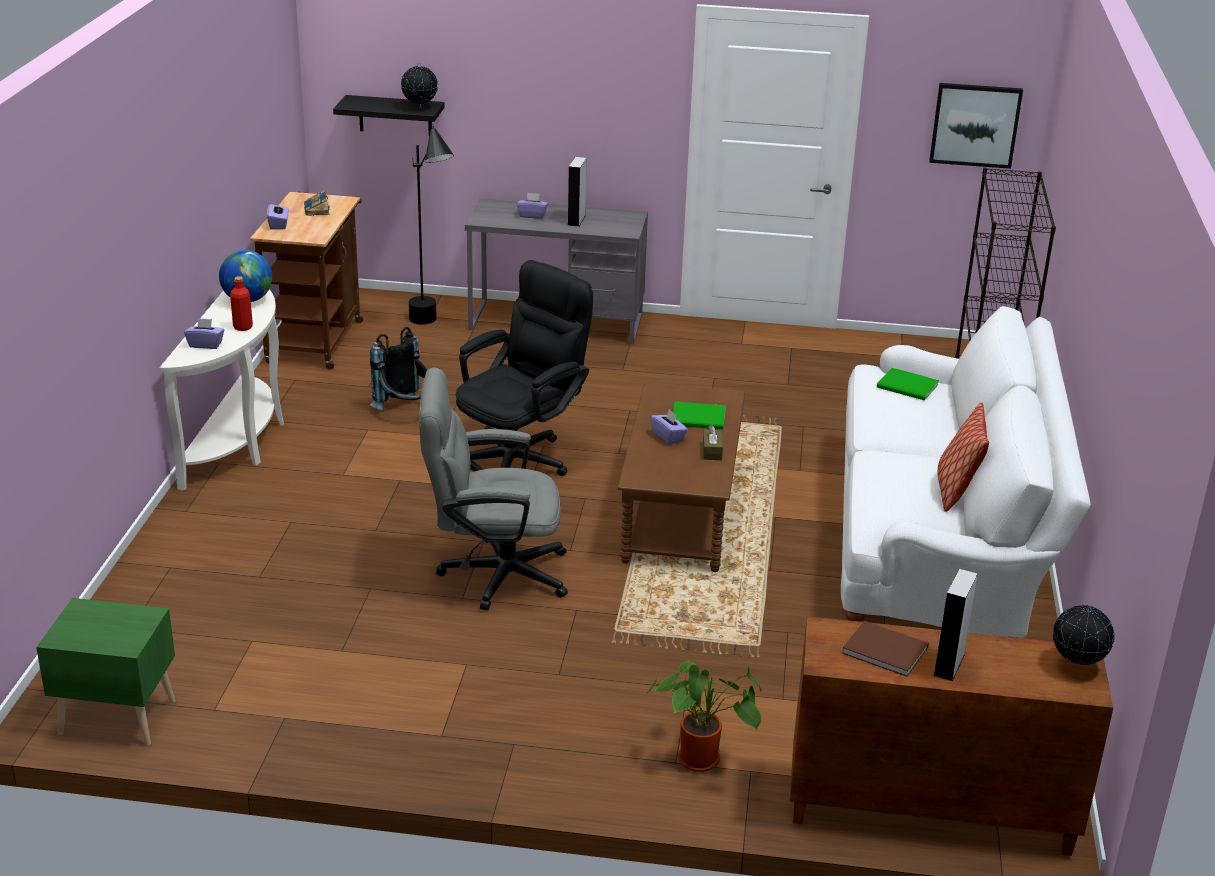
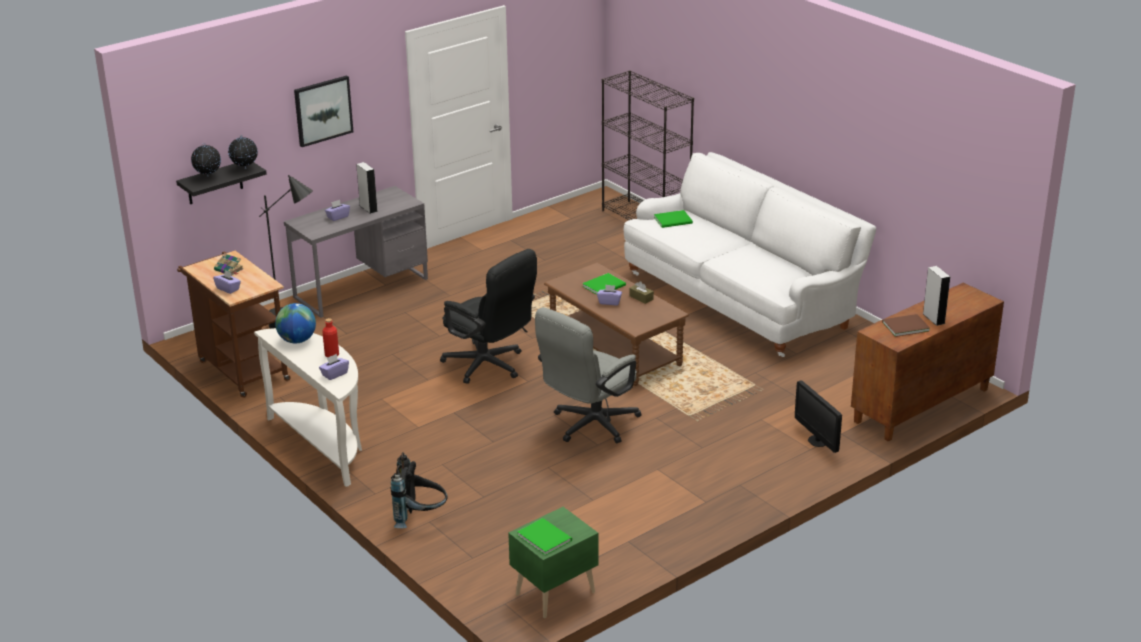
camera: 45 degrees left, 0 degrees up
(87, 625) = (544, 536): none -> green book
(406, 411) = (381, 378): black backpack -> black backpack (420, 518)
(521, 457) = (490, 366): black office chair -> black office chair turned 135 degrees clockwise
(704, 759) = (817, 441): potted plant -> monitor
(956, 491) = (777, 258): pillow -> none
(975, 125) = (570, 54): picture -> picture (323, 110)
(1077, 665) = (969, 293): globe -> globe (208, 177)

